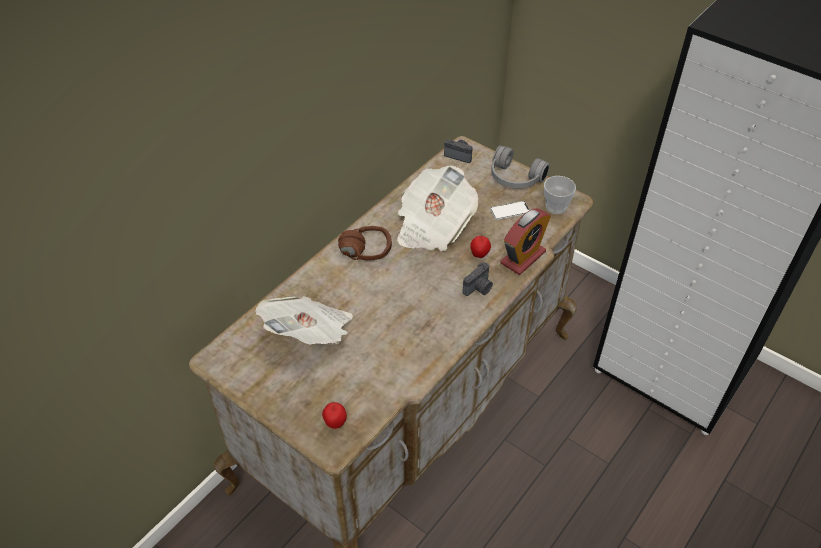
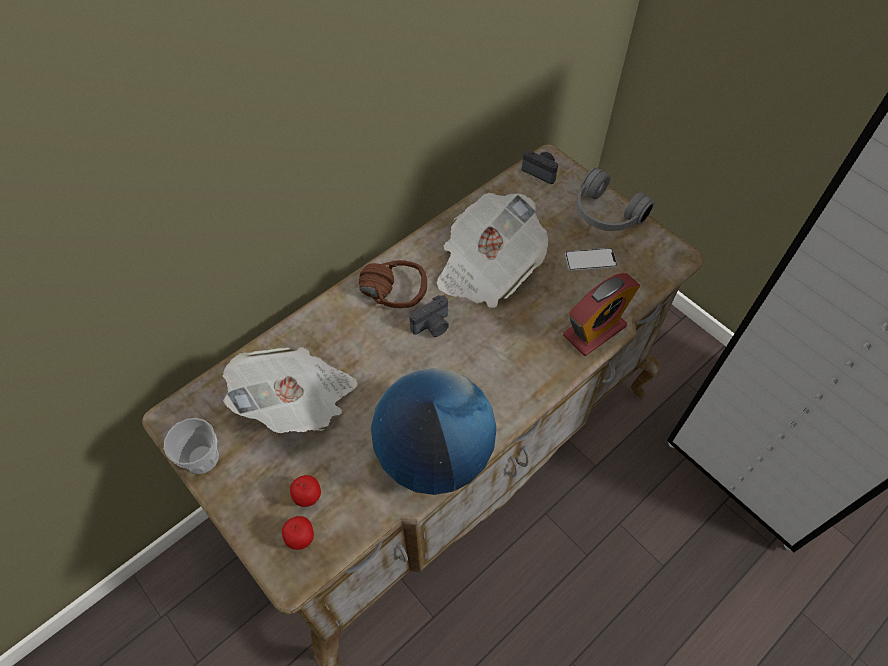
camera: 10 degrees right, 10 degrees up
(422, 354) = (434, 455): none -> globe
(479, 255) = (538, 319): apple -> apple (308, 498)
(479, 288) = (527, 368): camera -> camera (433, 326)
(556, 207) = (652, 262): cup -> cup (202, 458)

